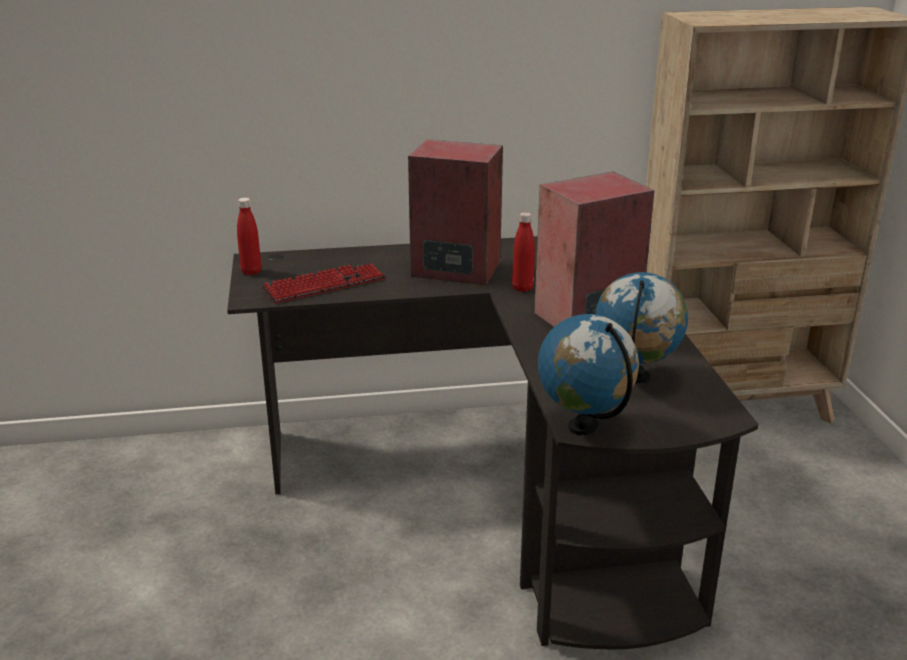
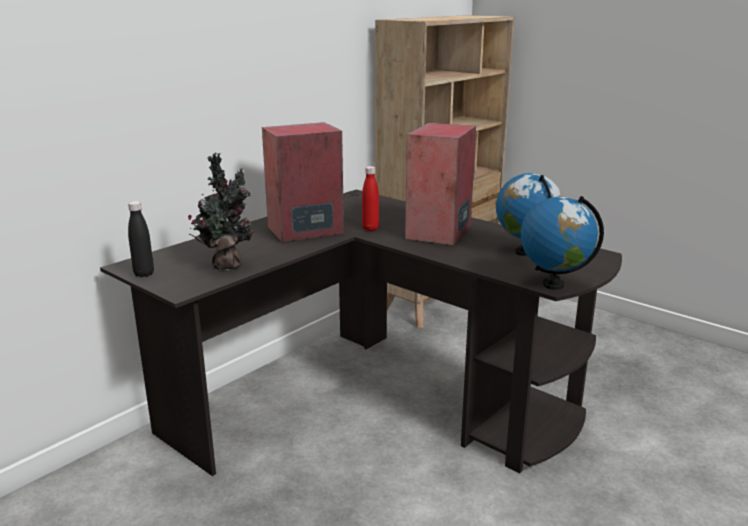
camera: 40 degrees left, 5 degrees down
(251, 272) = (144, 274): red bottle -> black bottle
(324, 285) = (227, 265): keyboard -> potted plant

